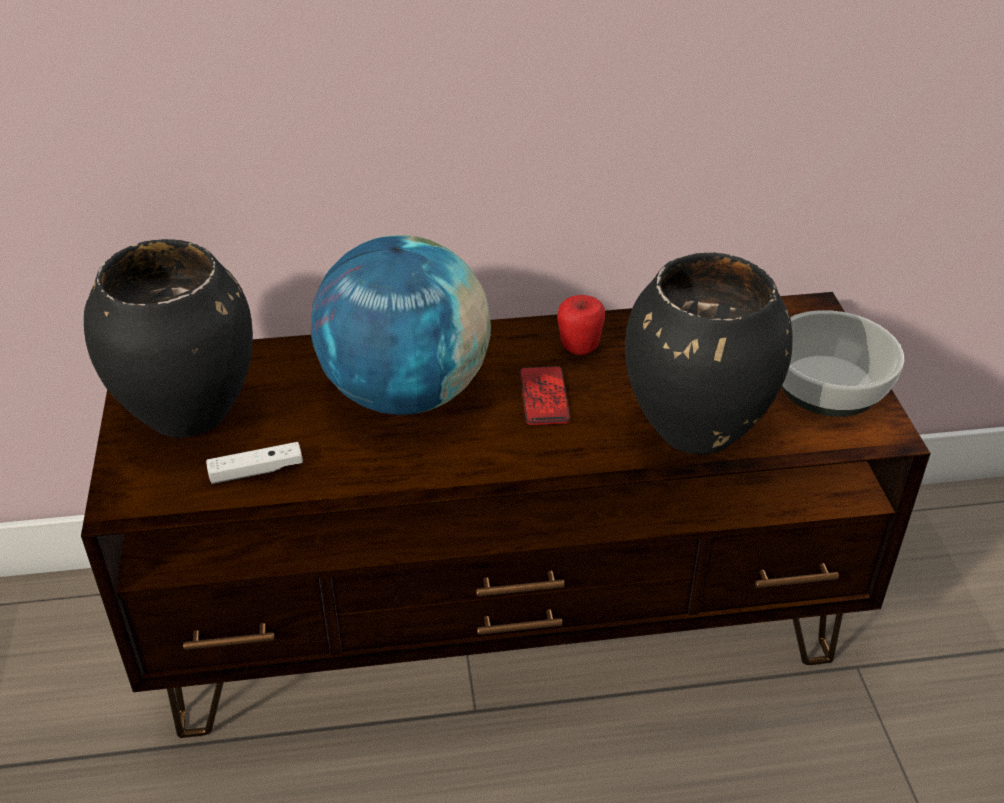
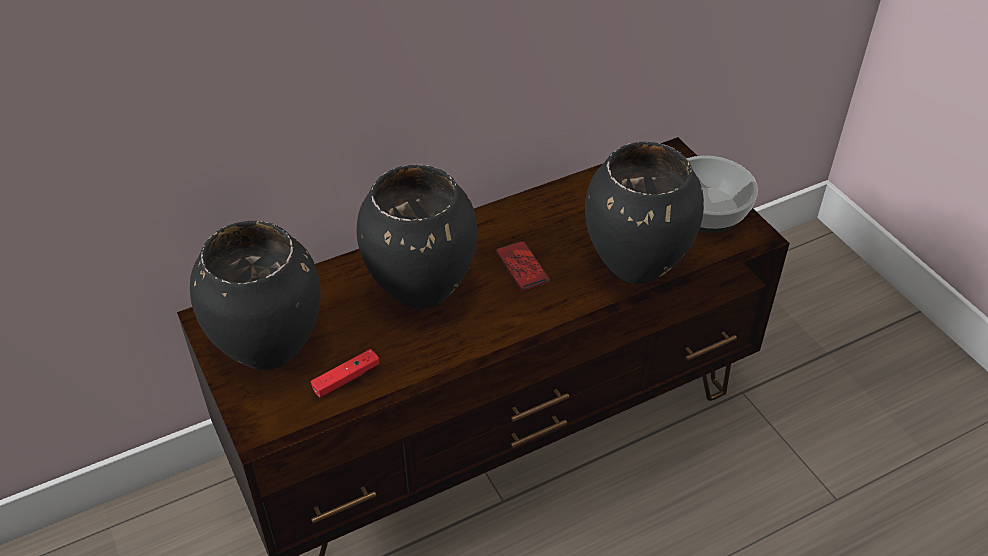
camera: 20 degrees left, 5 degrees up
(256, 471) = (346, 378): white game controller -> red game controller
(405, 394) = (423, 290): globe -> black vase
(579, 347) = (527, 222): apple -> none

